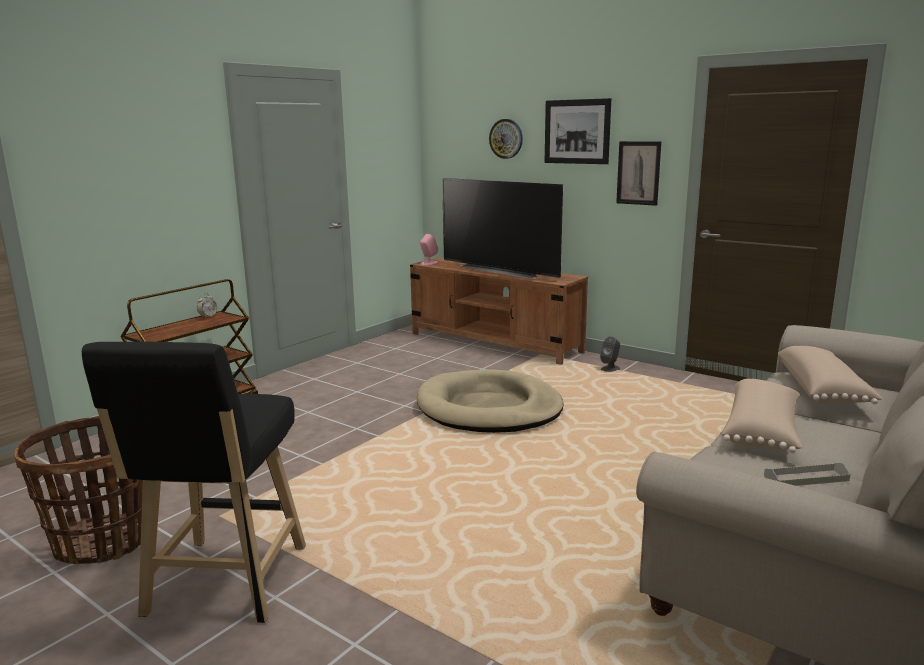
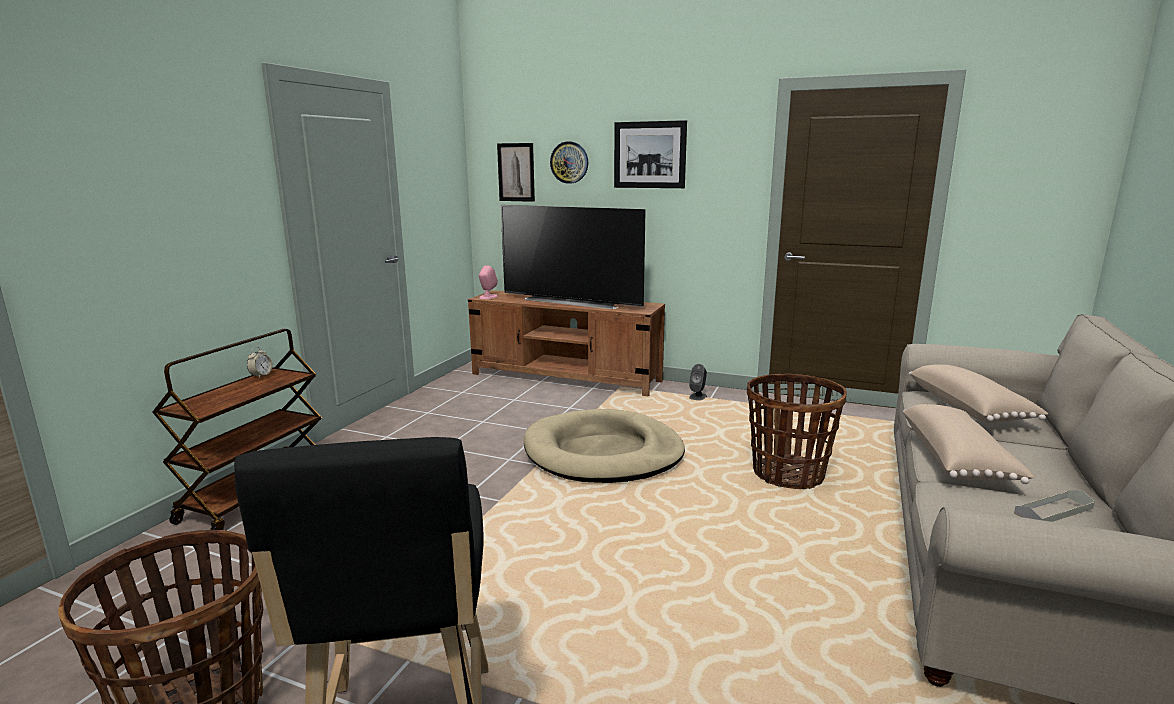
camera: 15 degrees left, 0 degrees up
(638, 173) = (717, 197): picture -> picture (516, 172)
(650, 442) = (787, 473): none -> basket

